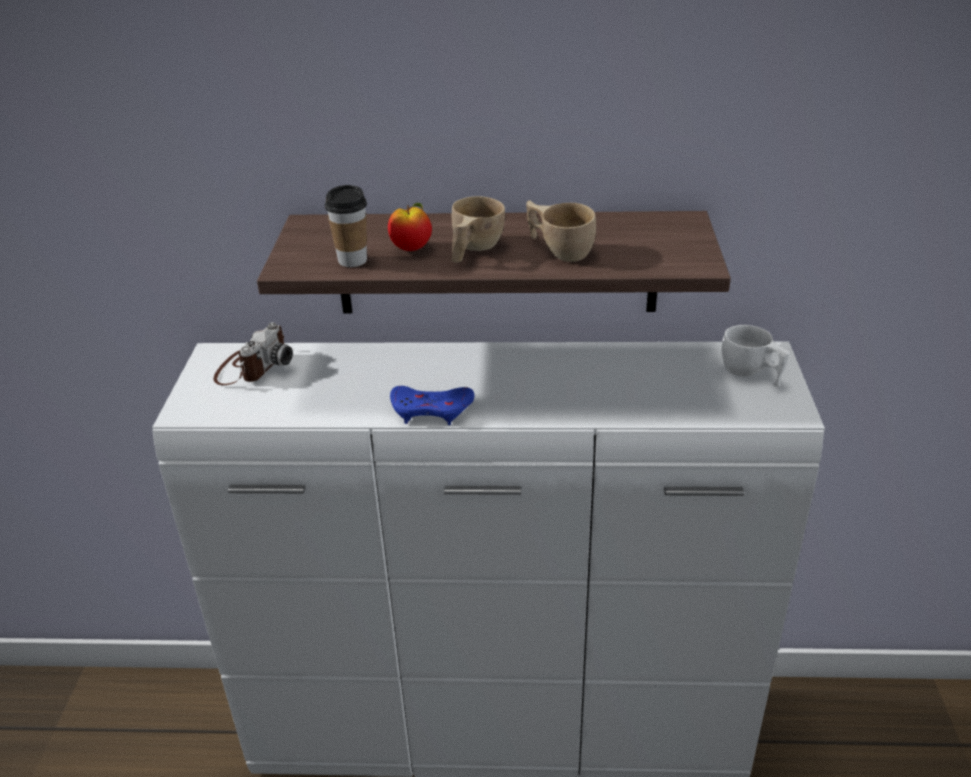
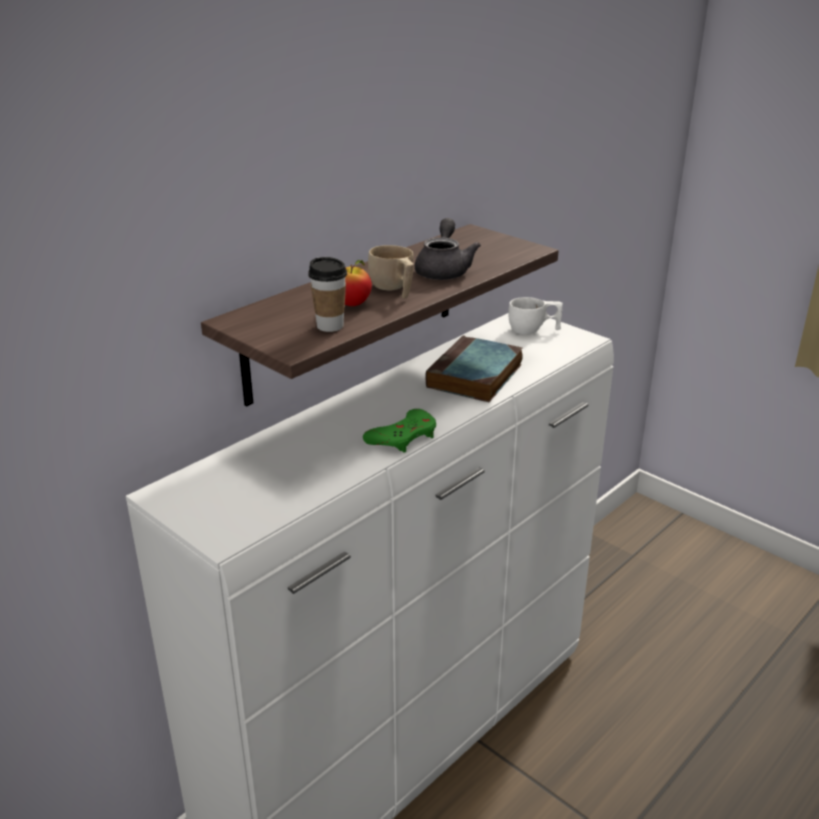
camera: 50 degrees left, 5 degrees down
(252, 366) = (215, 483): camera -> none
(431, 410) = (403, 437): blue game controller -> green game controller
(559, 250) = (444, 270): beige cup -> grey teapot
(596, 390) = (474, 377): none -> book

